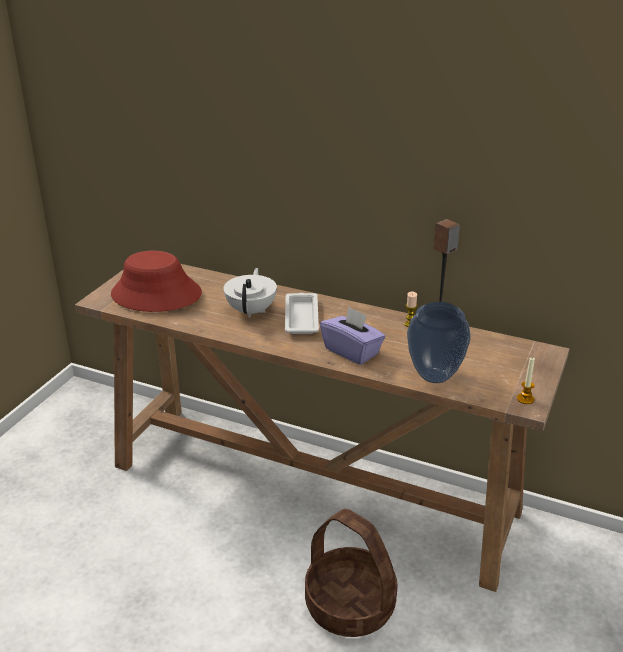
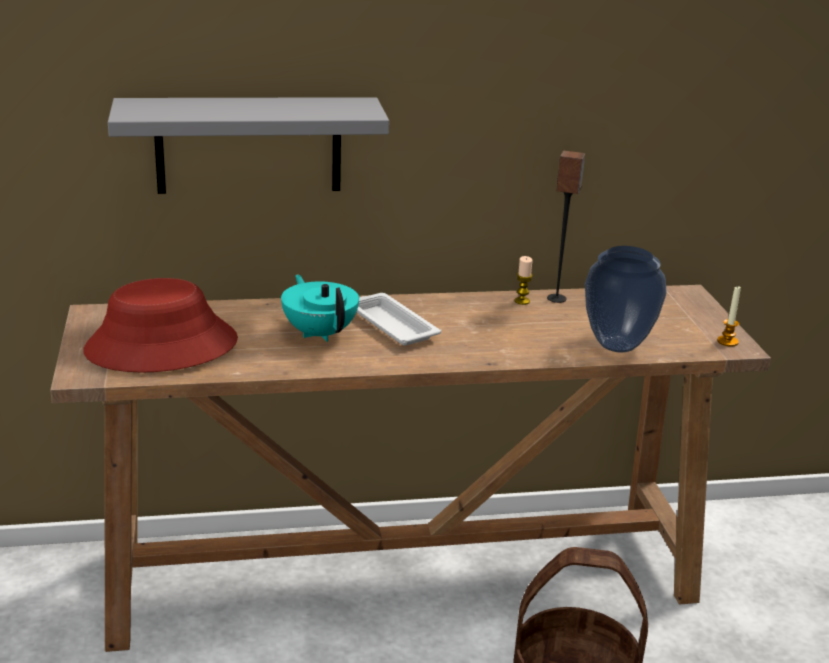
camera: 35 degrees left, 5 degrees down
(242, 175) = (249, 145): none -> grey shelf
(252, 310) = (320, 333): white teapot -> turquoise teapot
(352, 351) = (499, 345): purple tissue box -> none

